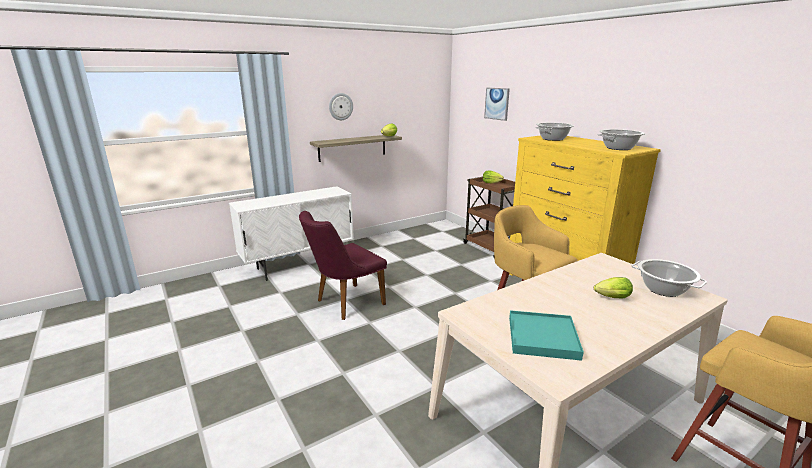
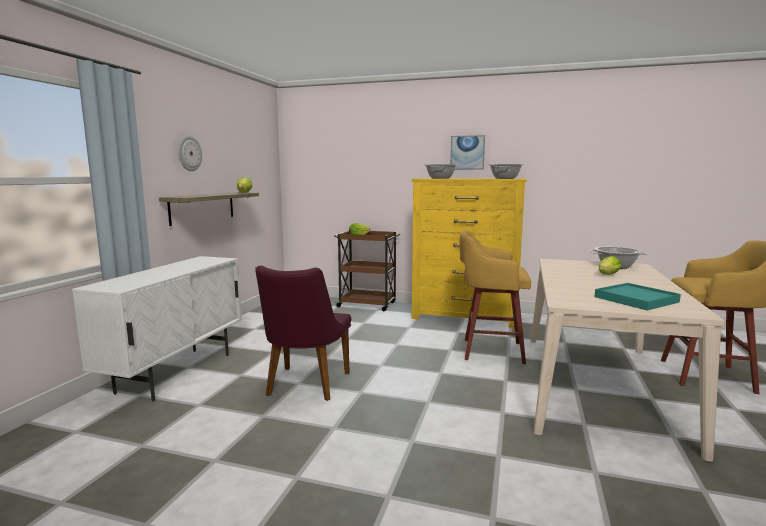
camera: 40 degrees left, 10 degrees down
(497, 103) = (348, 156): picture -> picture (467, 152)

